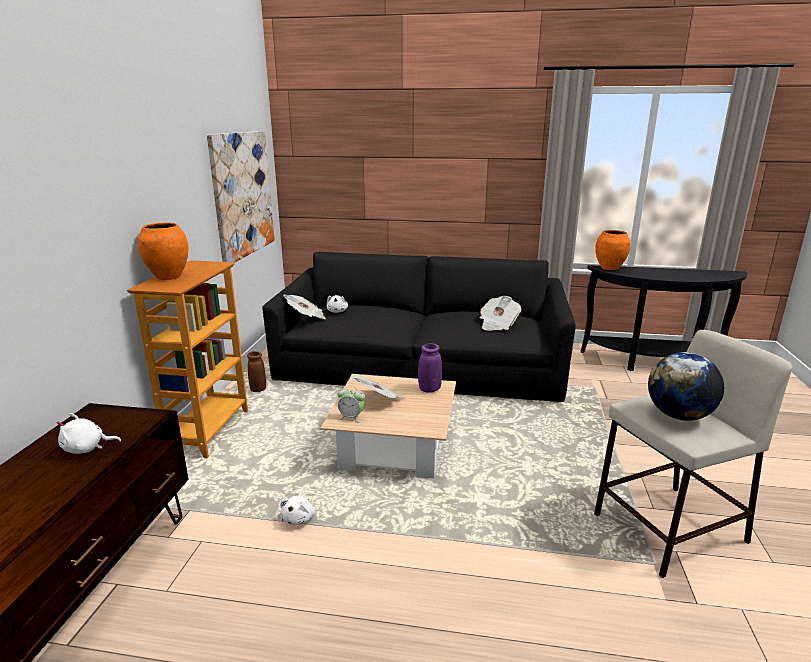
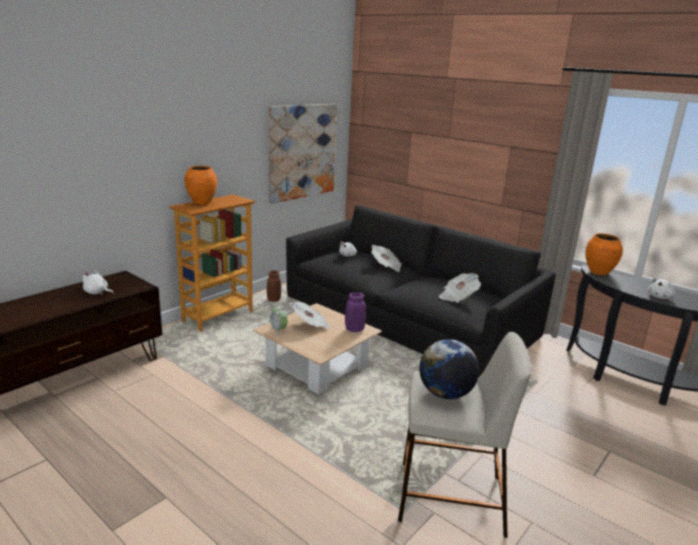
camera: 30 degrees right, 0 degrees up
(299, 518) = (212, 384): white plush toy -> white plush toy (659, 297)
(306, 317) = (321, 254): newspaper -> newspaper (386, 267)

